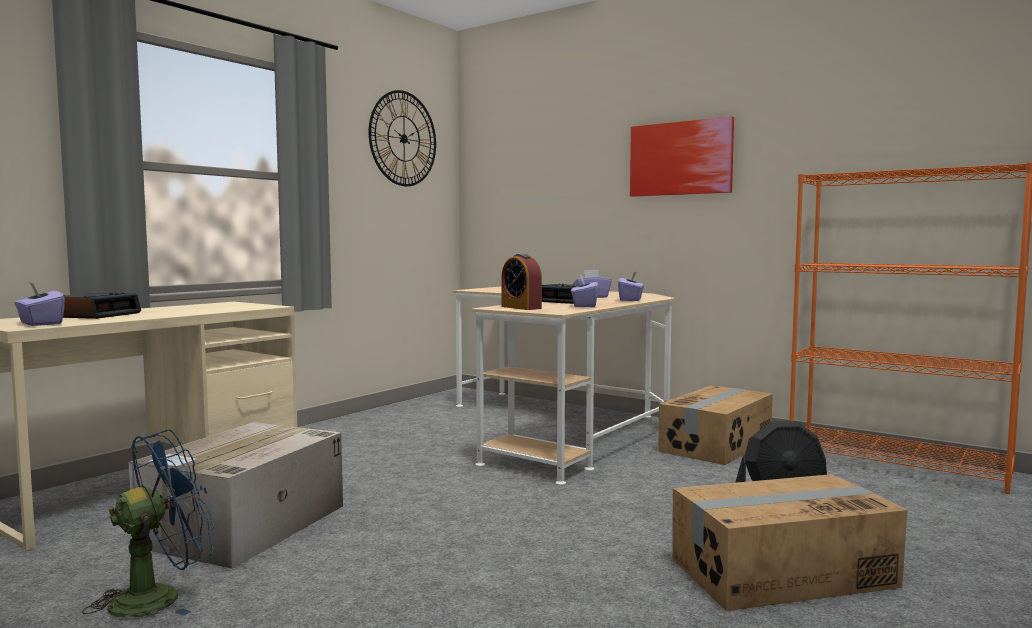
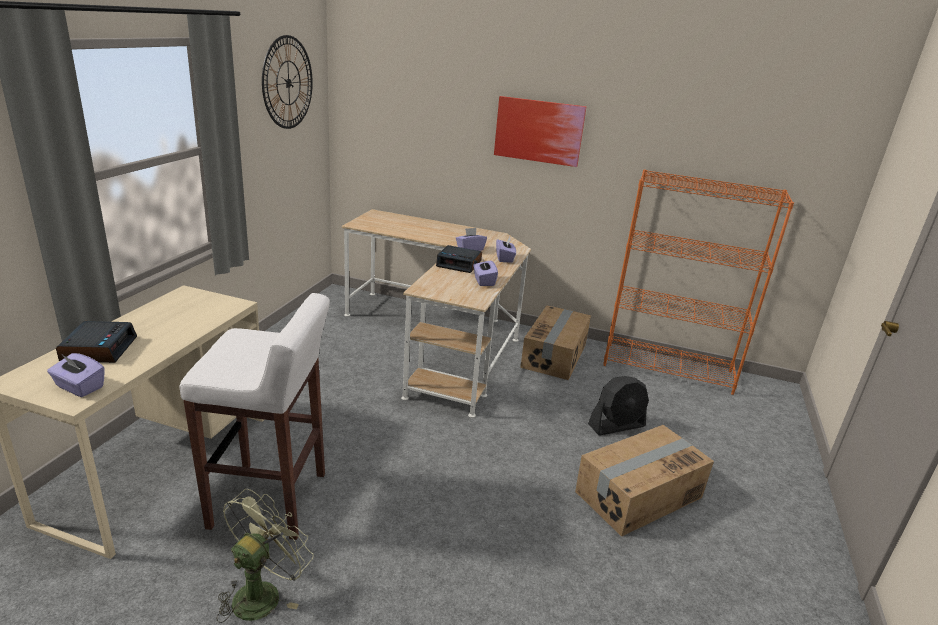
camera: 20 degrees left, 20 degrees up
(159, 597) = (262, 592): blue fan -> green fan
(244, 526) = (271, 500): cardboard box -> white stool
(521, 307) = (440, 289): alarm clock -> none

